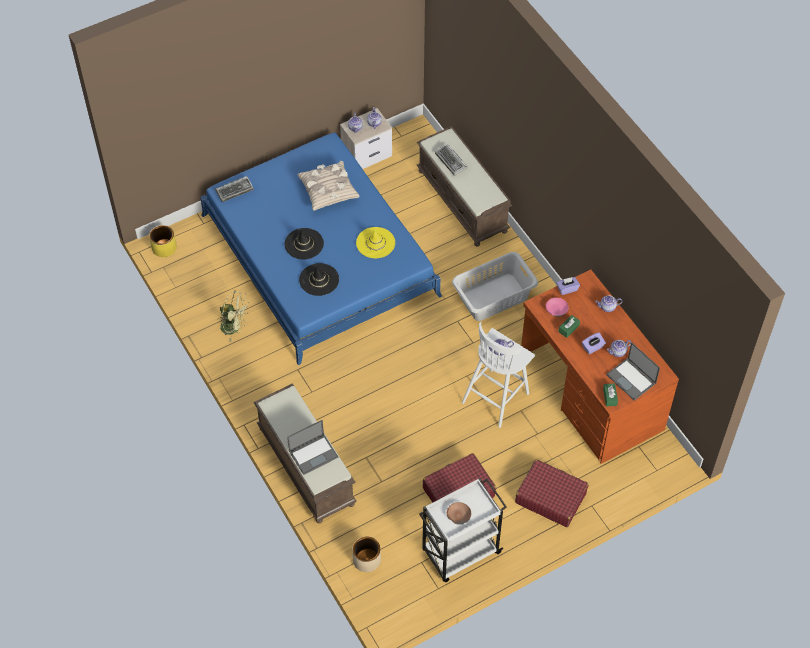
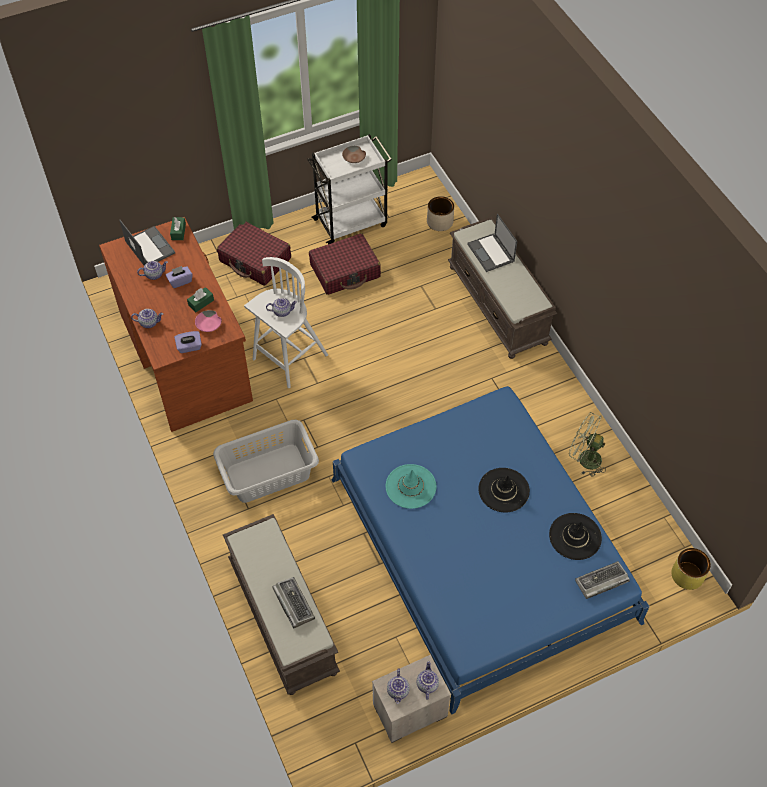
camera: 175 degrees left, 0 degrees up
(314, 454) = (491, 253): laptop -> laptop turned 90 degrees counterclockwise
(319, 280) = (484, 441): black hat -> black hat (575, 536)
(328, 192) = (470, 567): beige pillow -> none
(375, 243) = (410, 486): yellow hat -> turquoise hat

